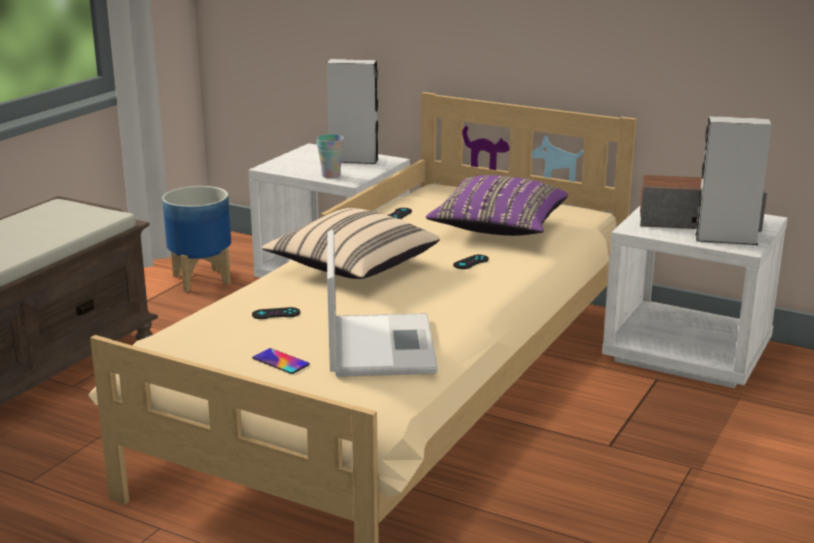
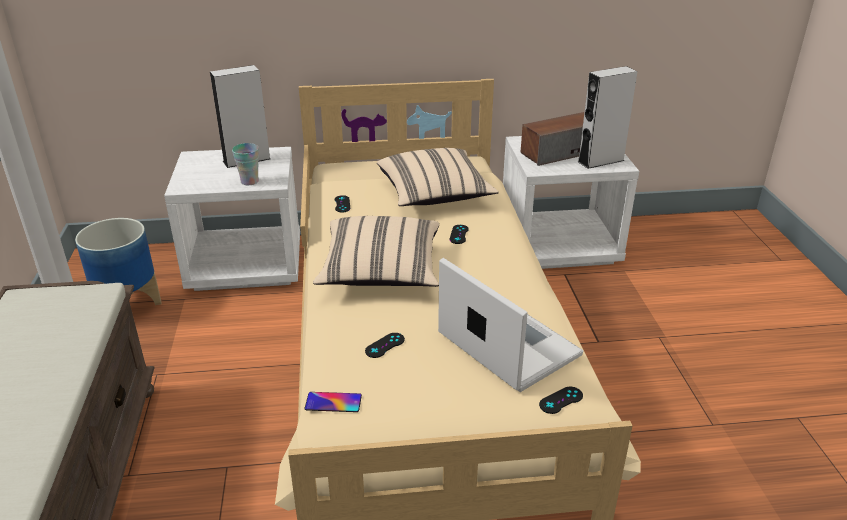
camera: 35 degrees left, 10 degrees up
(280, 361) = (458, 396): phone -> phone (333, 402)
(363, 394) = (561, 400): none -> black game controller
(498, 229) = (434, 195): purple pillow -> beige pillow

